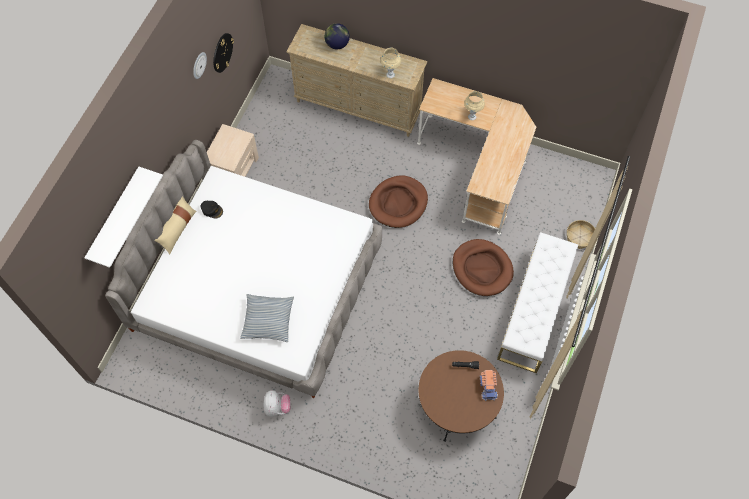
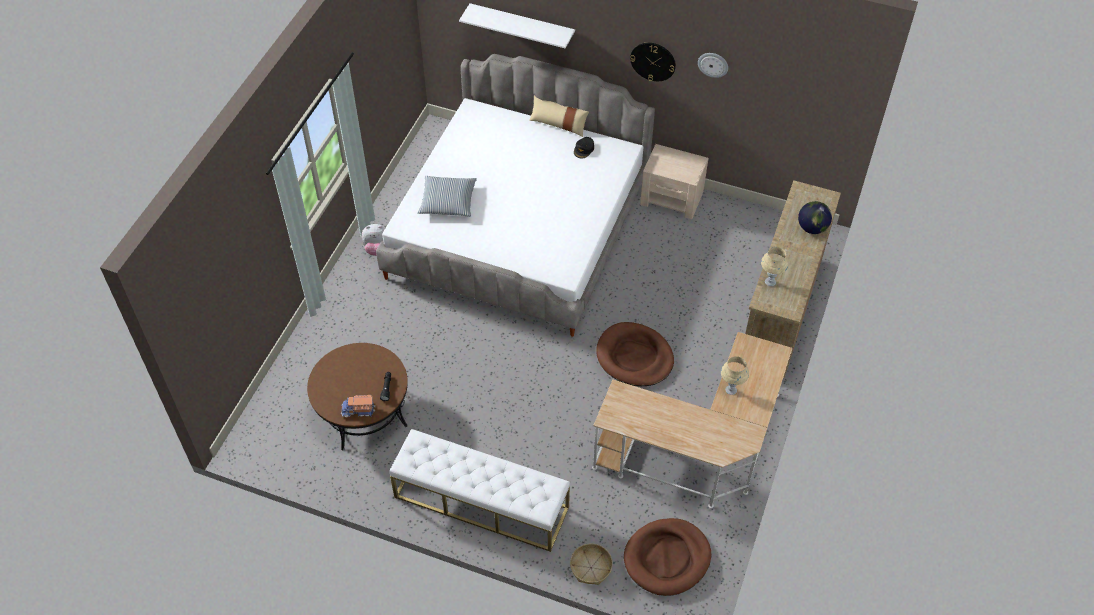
camera: 90 degrees right, 10 degrees down
(222, 52) = (757, 102): wall clock -> wall clock (653, 61)
(482, 269) = (540, 445): brown dog bed -> brown dog bed (667, 558)

